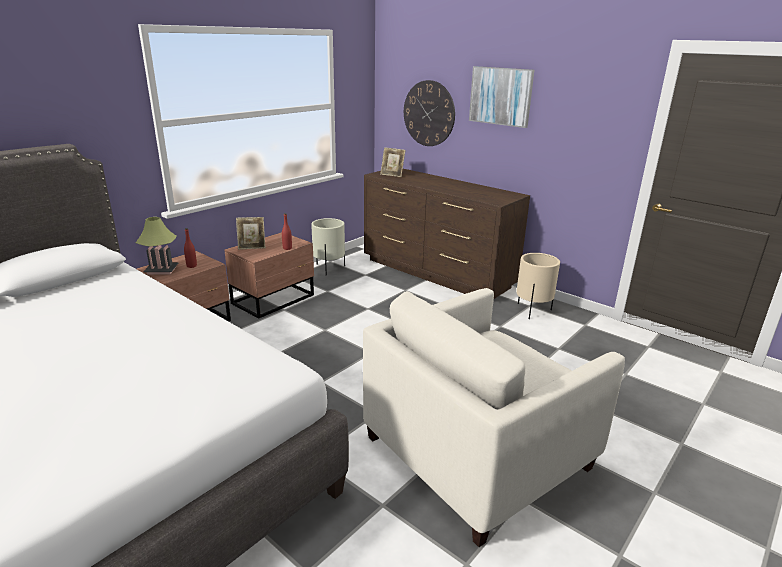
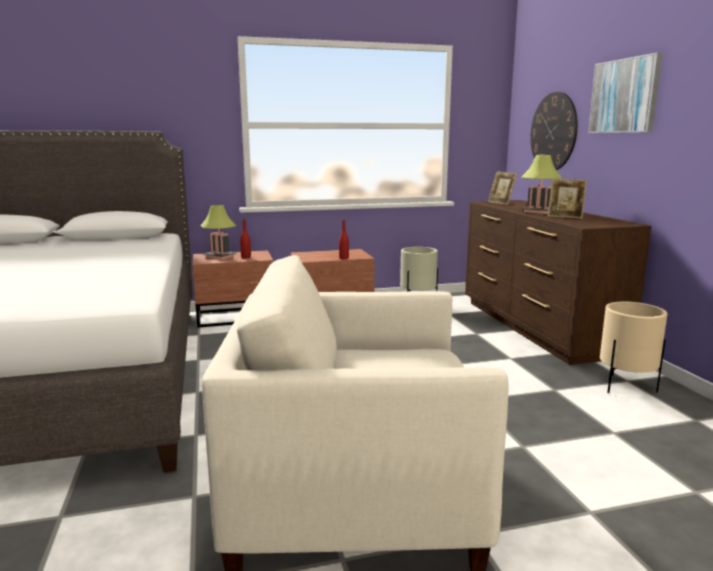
camera: 35 degrees right, 10 degrees down
(252, 247) = (315, 254): picture frame -> picture frame (565, 217)
(439, 186) = (538, 212): none -> table lamp

